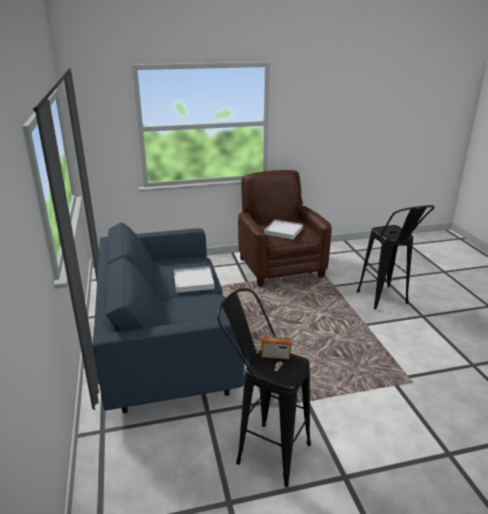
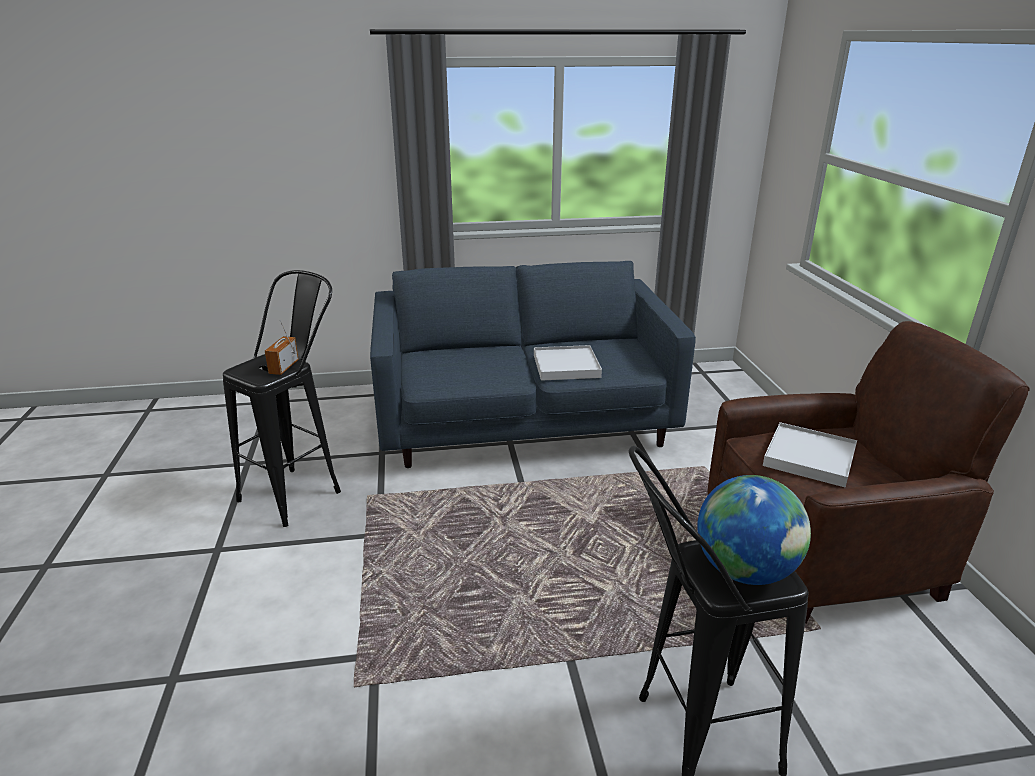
camera: 95 degrees right, 0 degrees up
(393, 231) = (744, 571): none -> globe

